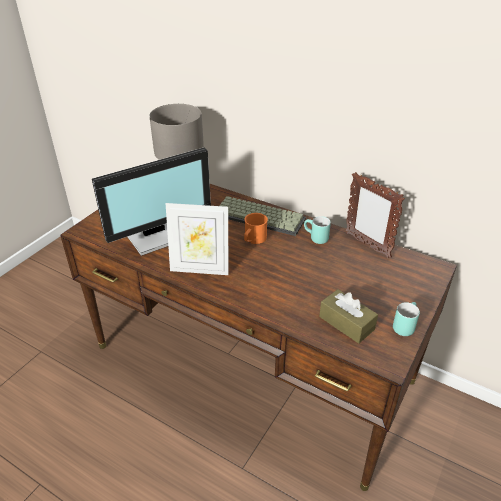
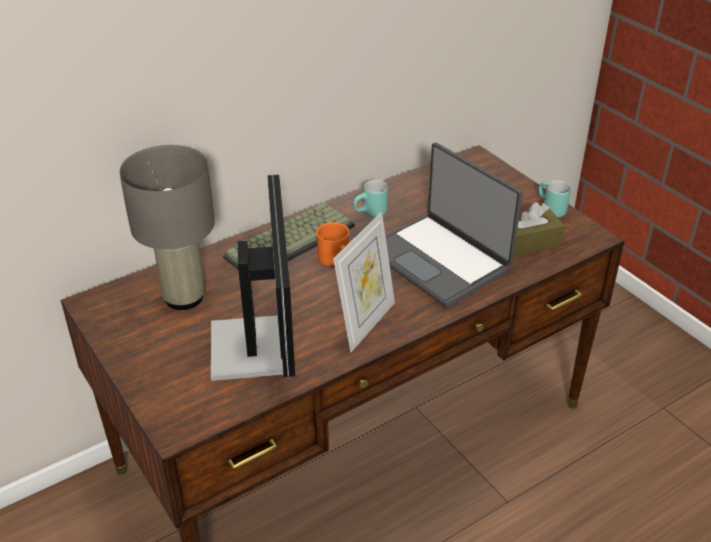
camera: 65 degrees left, 0 degrees up
(288, 283) = (440, 260): none -> laptop
(367, 245) = (409, 183): picture frame -> none

